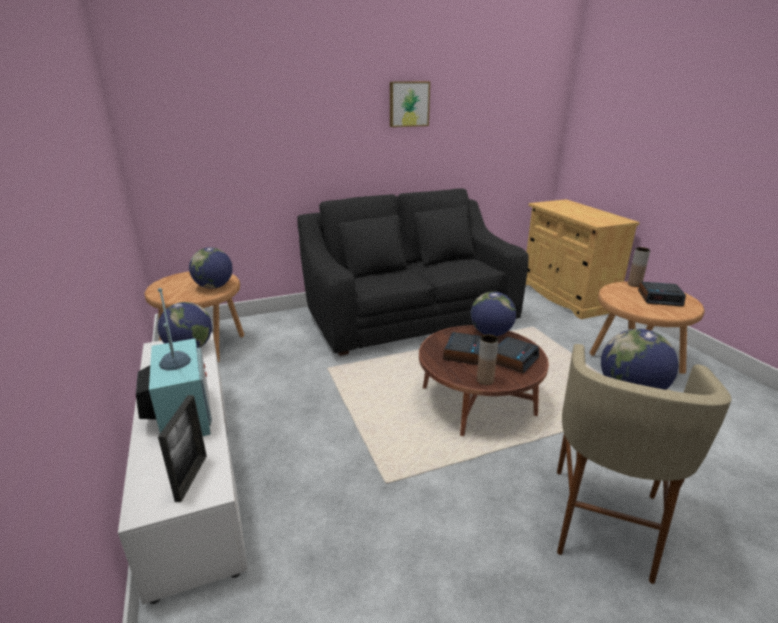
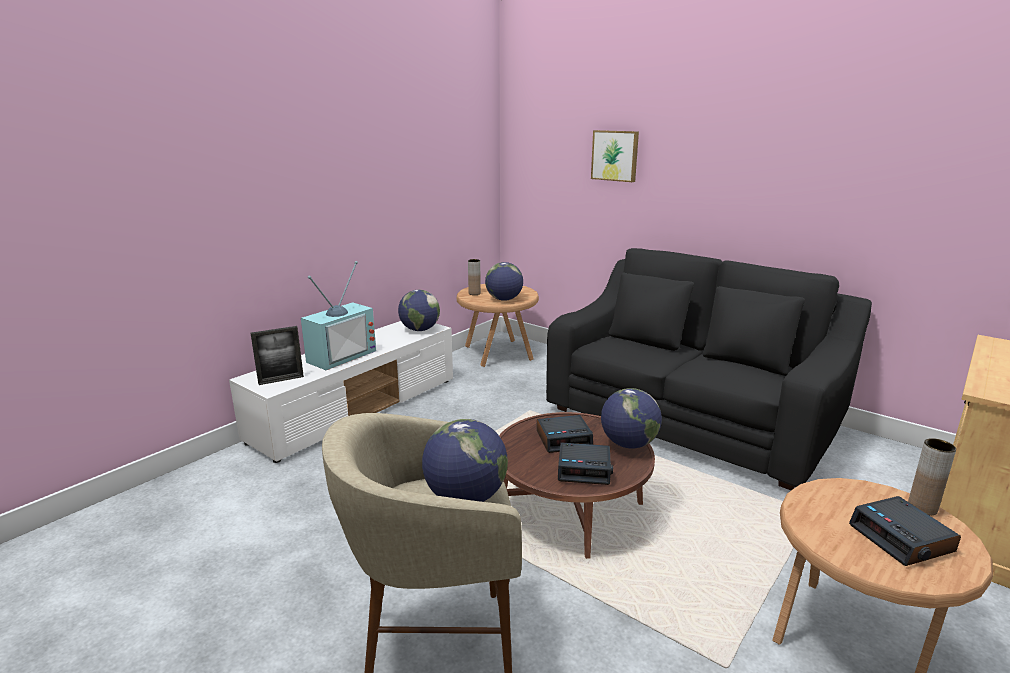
camera: 60 degrees right, 5 degrees down
(408, 104) = (784, 147): picture -> picture (615, 155)
(485, 380) = (521, 462): brown vase -> brown vase (474, 293)

